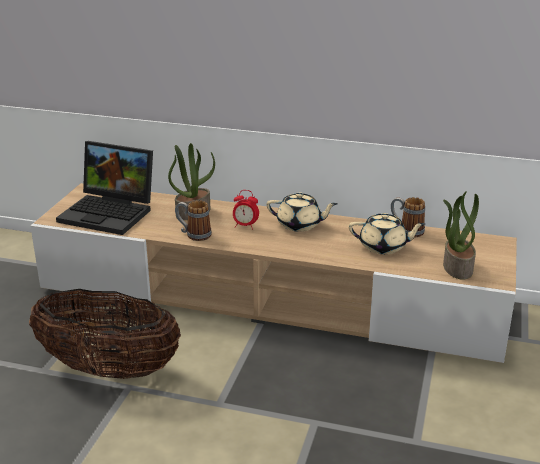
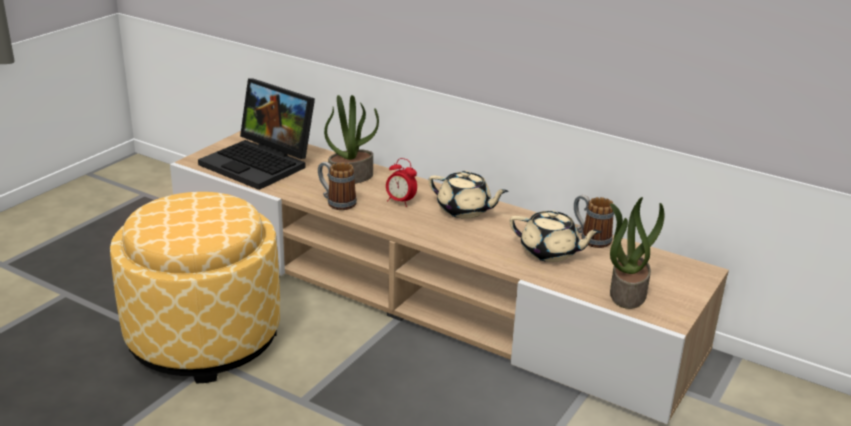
camera: 15 degrees right, 0 degrees up
(109, 369) = (204, 338): basket -> ottoman

